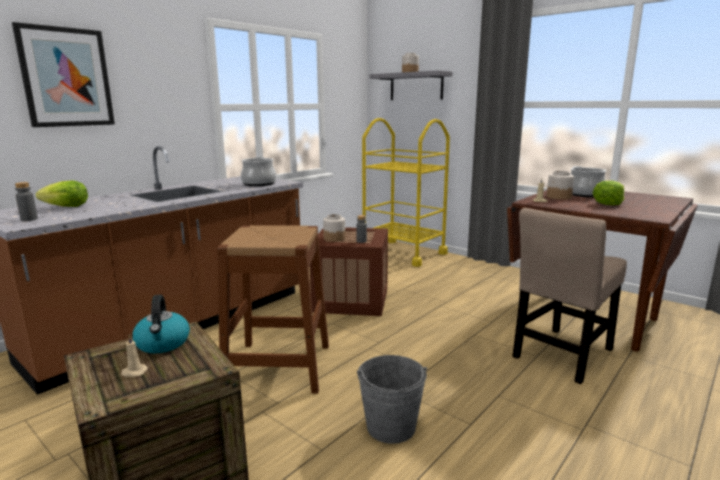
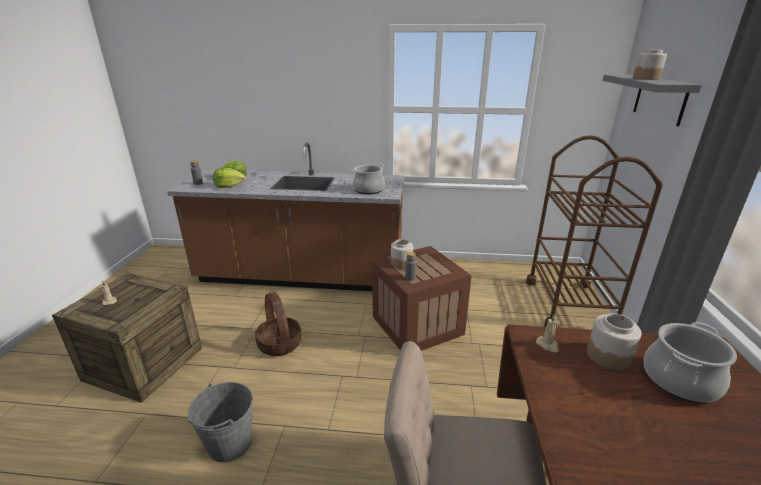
camera: 55 degrees right, 10 degrees up
(66, 77) = (271, 84): picture -> none
(163, 343) = (149, 292): kettle -> none
(278, 366) = (279, 344): brown stool -> basket
(403, 253) = (568, 305): yellow cart -> brown cart
(607, 203) = (640, 421): lettuce -> lettuce (229, 186)

